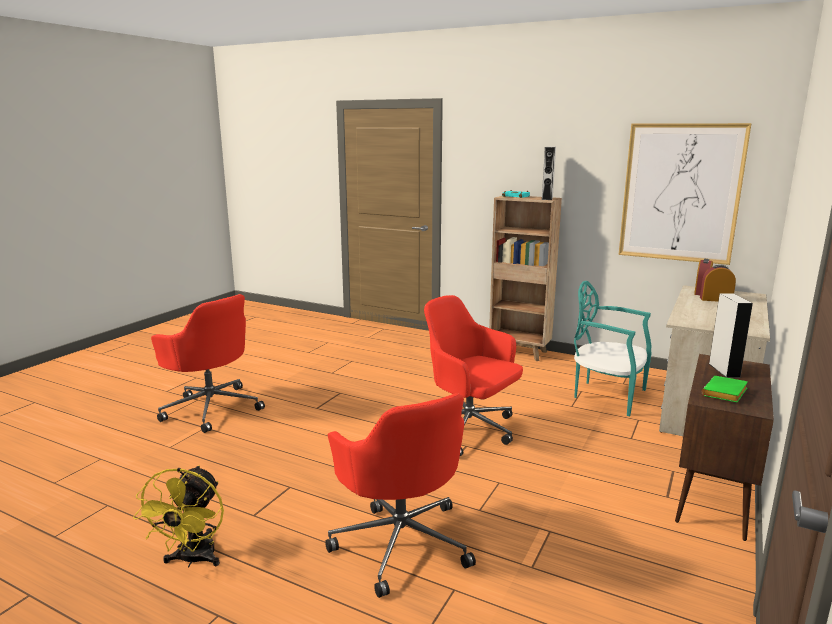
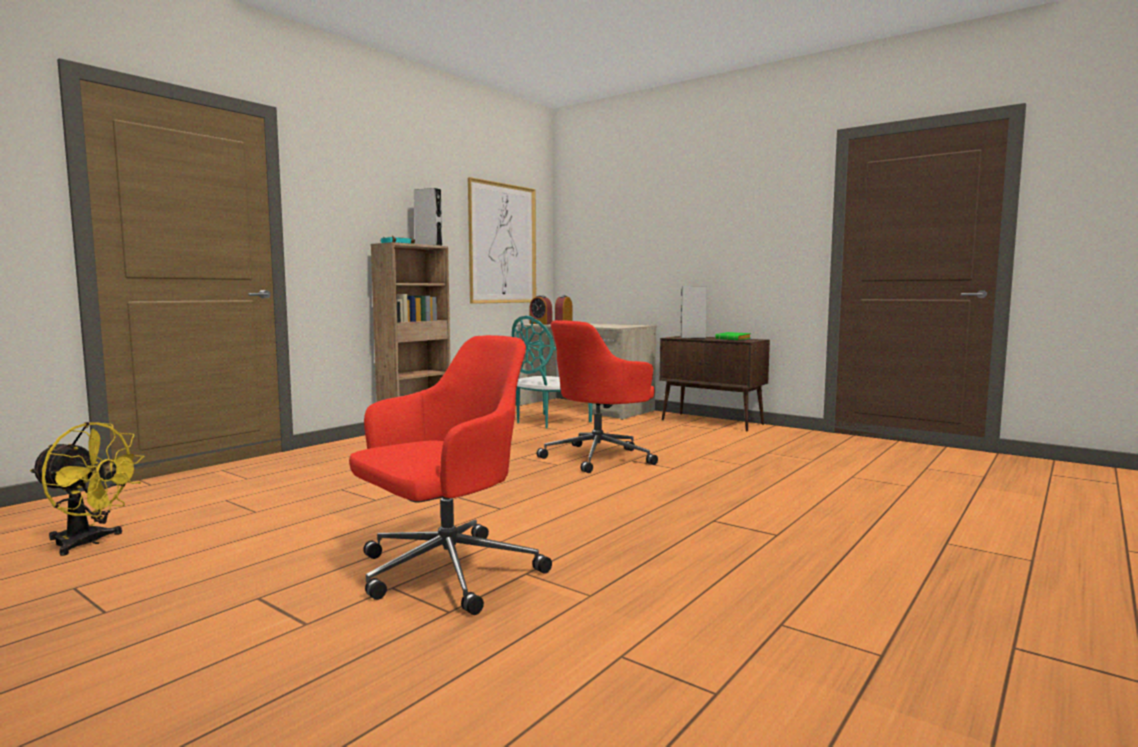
camera: 80 degrees left, 10 degrees down
(193, 560) = (874, 558): yellow fan -> yellow fan (88, 543)
(401, 541) = (799, 486): red office chair -> none

